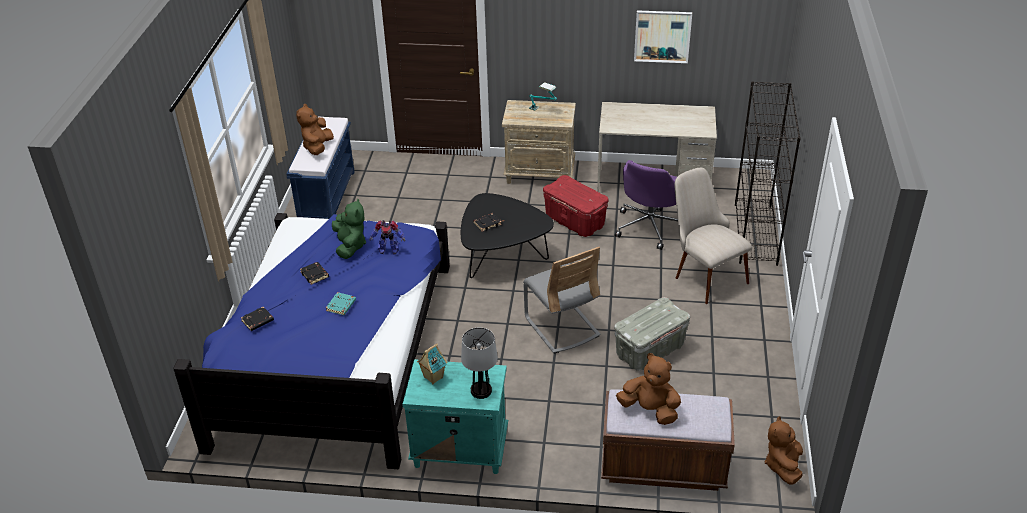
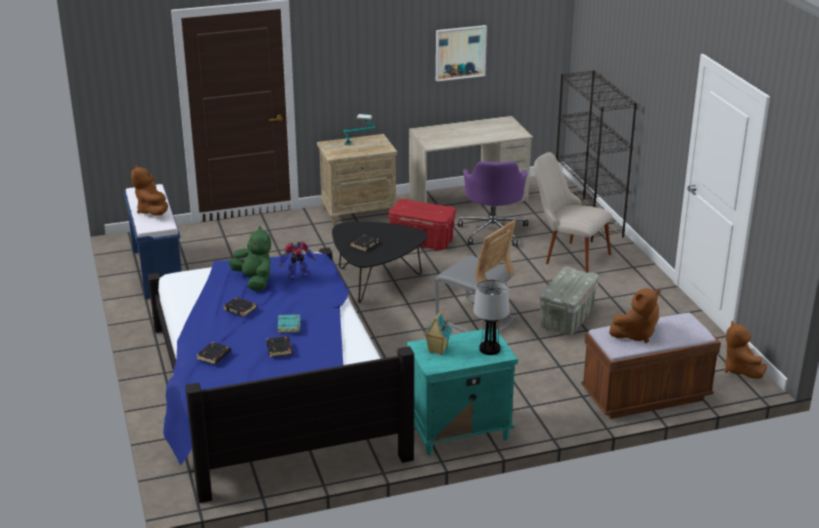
camera: 25 degrees left, 10 degrees down
(315, 329) = (280, 349): none -> black book
(650, 410) = (635, 335): brown plush toy -> brown plush toy turned 150 degrees clockwise

